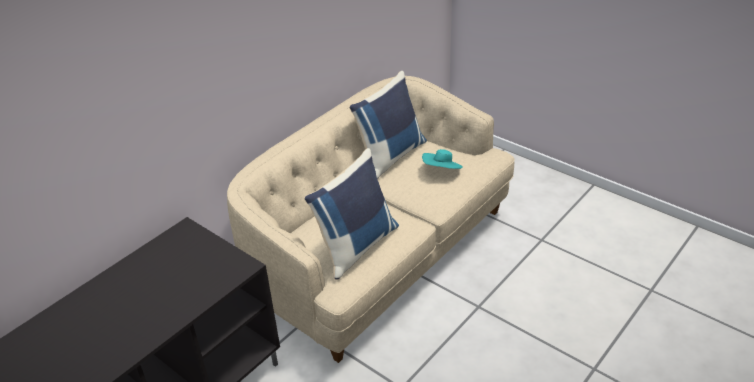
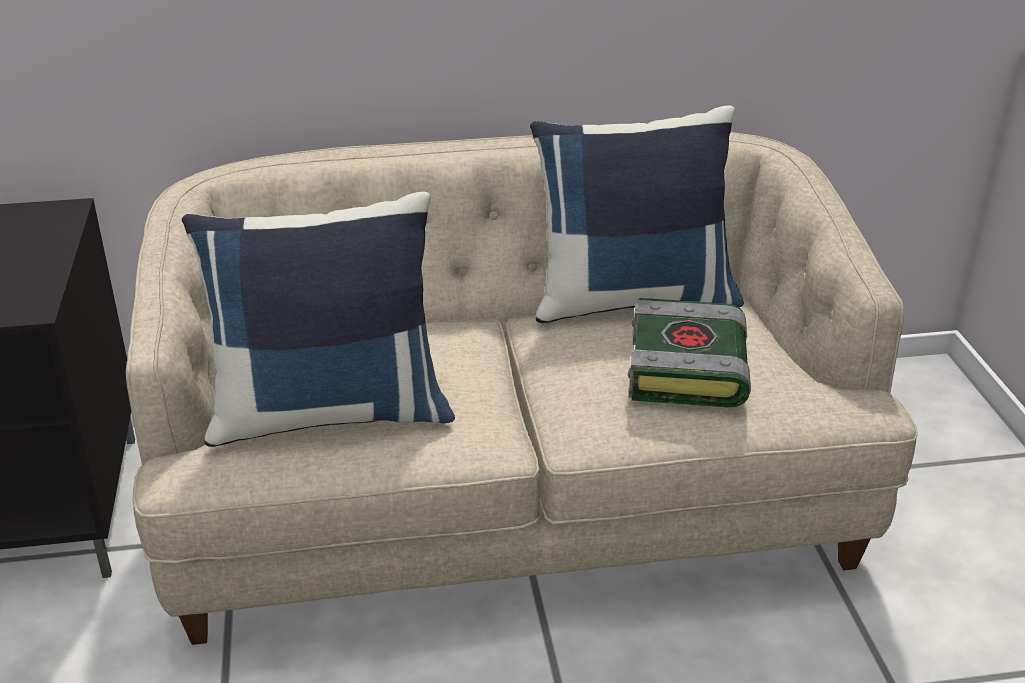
camera: 40 degrees right, 5 degrees down
(442, 170) = (689, 370): turquoise hat -> book

